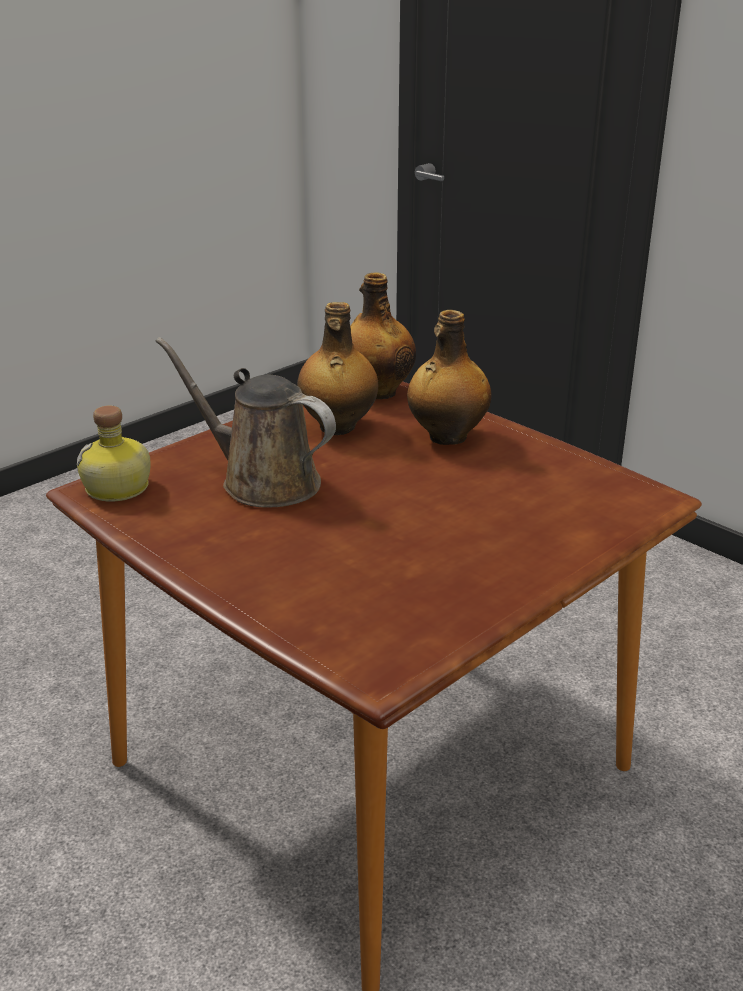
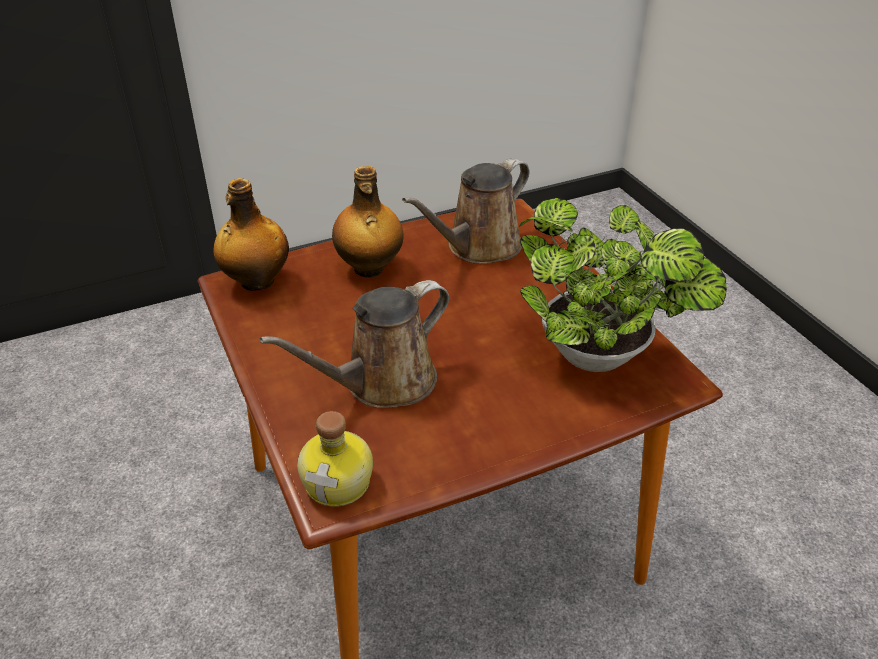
camera: 70 degrees left, 10 degrees up
(337, 427) = (310, 319): bottle -> none
(386, 605) = (601, 358): none -> potted plant
(549, 489) = (478, 247): none -> brown watering can

